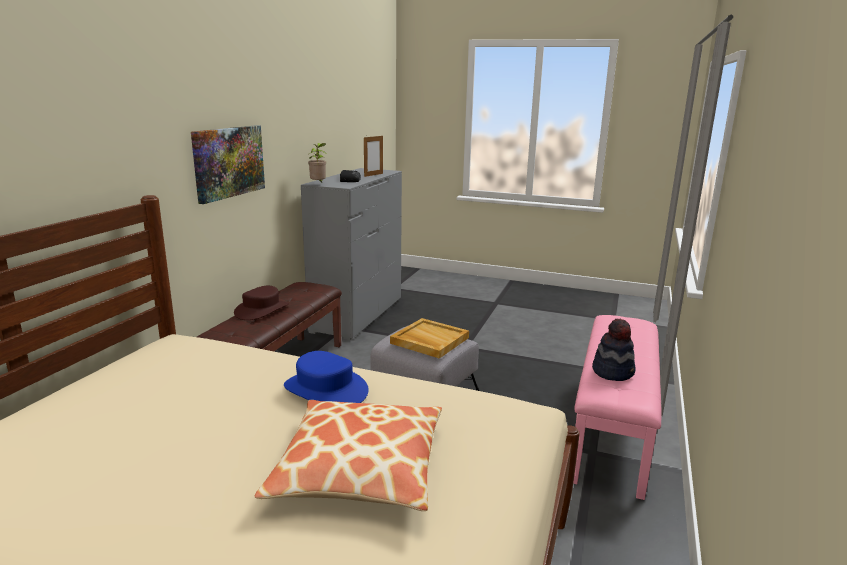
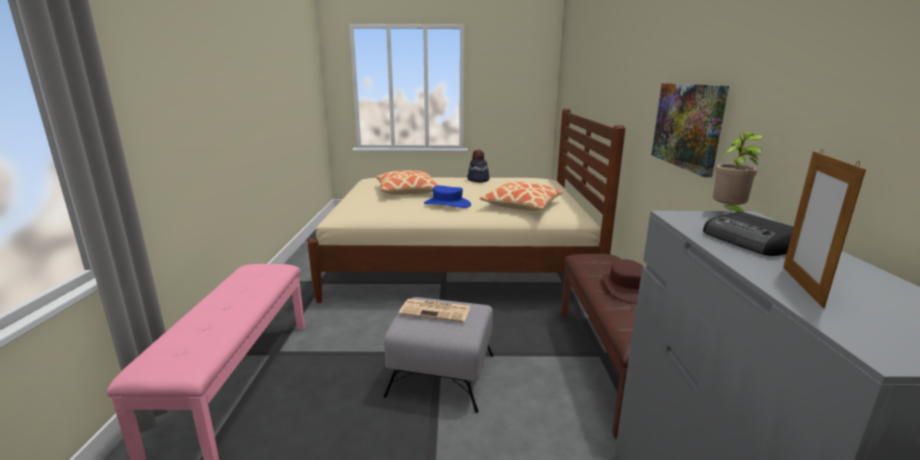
camera: 160 degrees right, 0 degrees up
(208, 367) = (522, 205): none -> pillow
(429, 340) = (436, 311): beige tray -> newspaper
(613, 372) = (253, 284): hat -> hat (478, 180)

